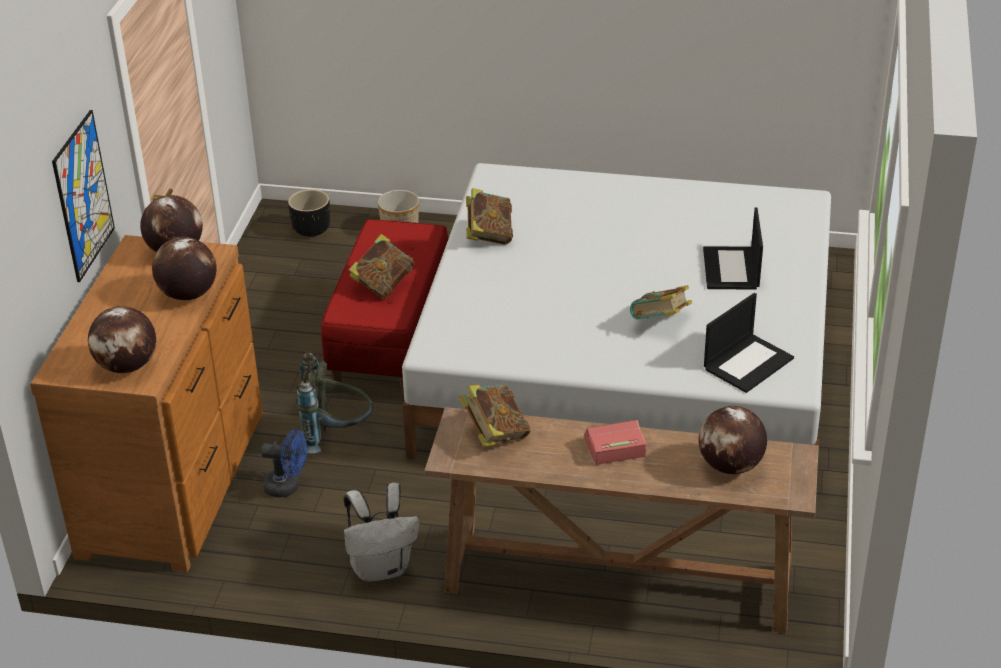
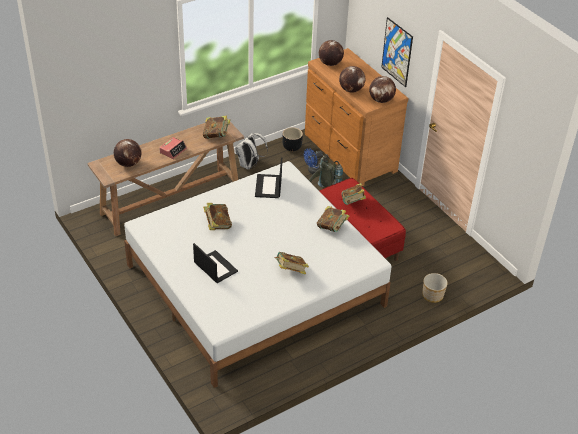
camera: 135 degrees right, 5 degrees up
(311, 230) = (467, 272): black planter -> black planter (292, 147)
(625, 215) = (291, 271): none -> book
(748, 362) = (166, 225): laptop -> laptop (268, 186)

